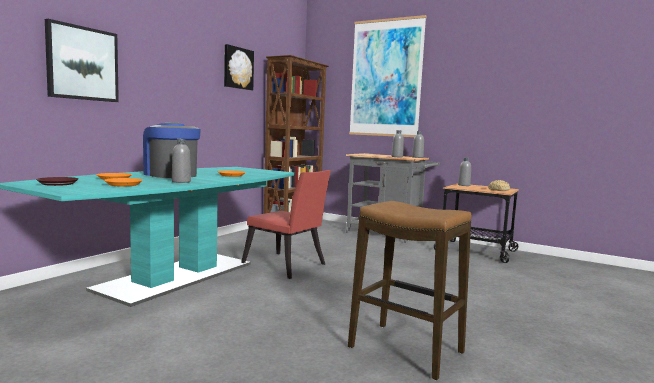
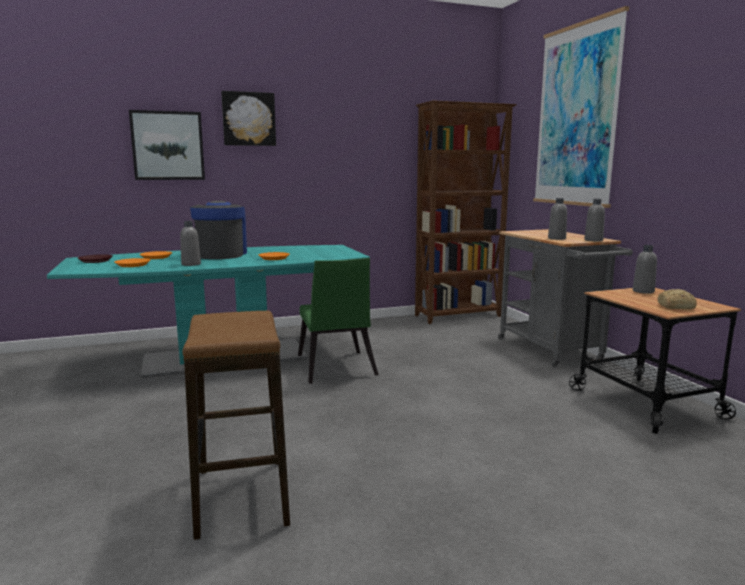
camera: 40 degrees right, 5 degrees up
(237, 68) = (370, 125): picture -> picture (248, 119)
(287, 266) = (335, 369): red chair -> green chair

